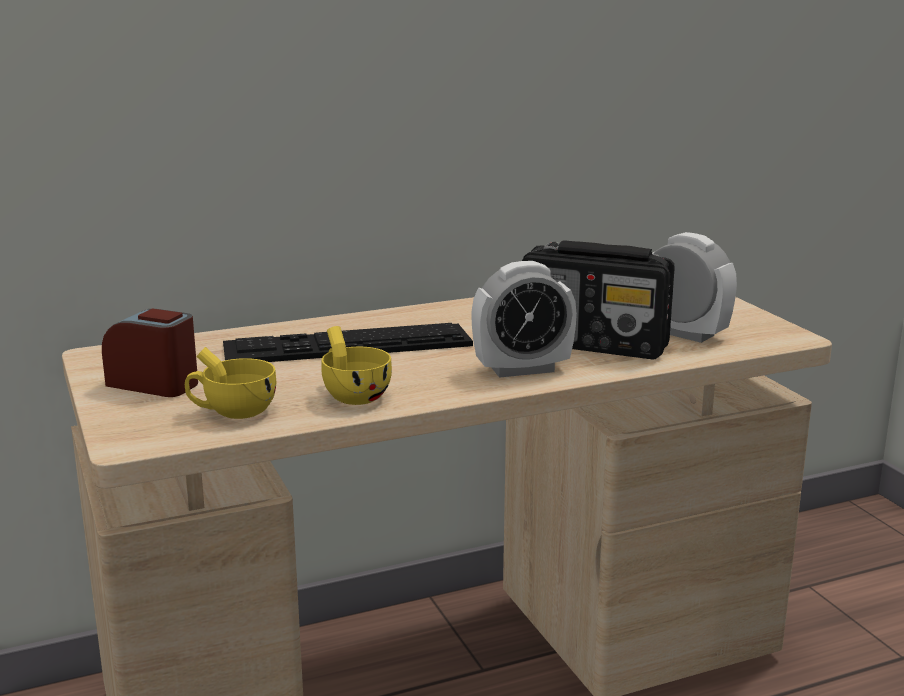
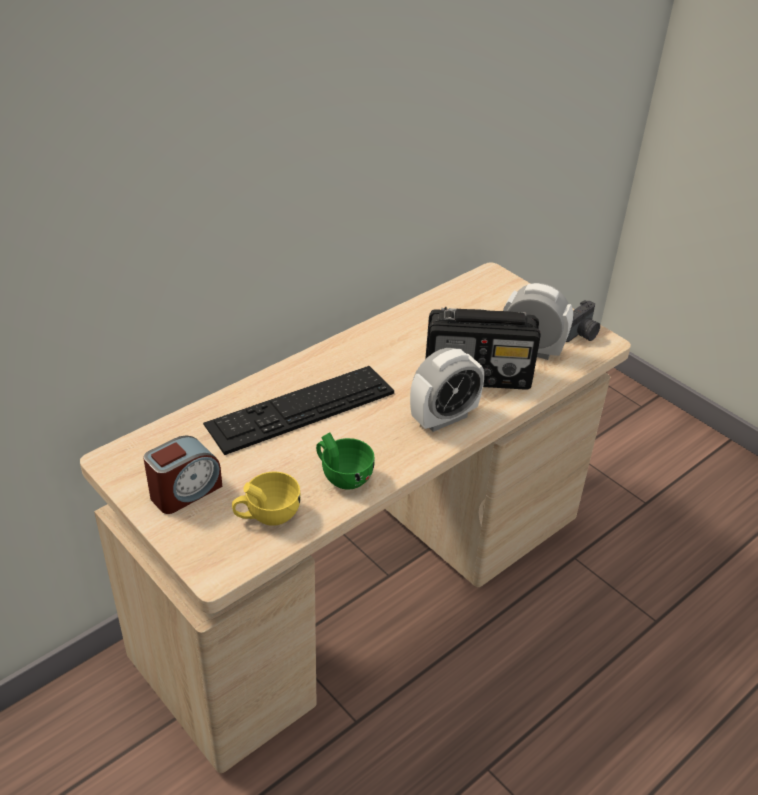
camera: 20 degrees left, 20 degrees up
(154, 384) = (185, 491): alarm clock -> alarm clock turned 135 degrees clockwise
(353, 395) = (342, 475): yellow cup -> green cup
(763, 329) = (581, 334): none -> camera

